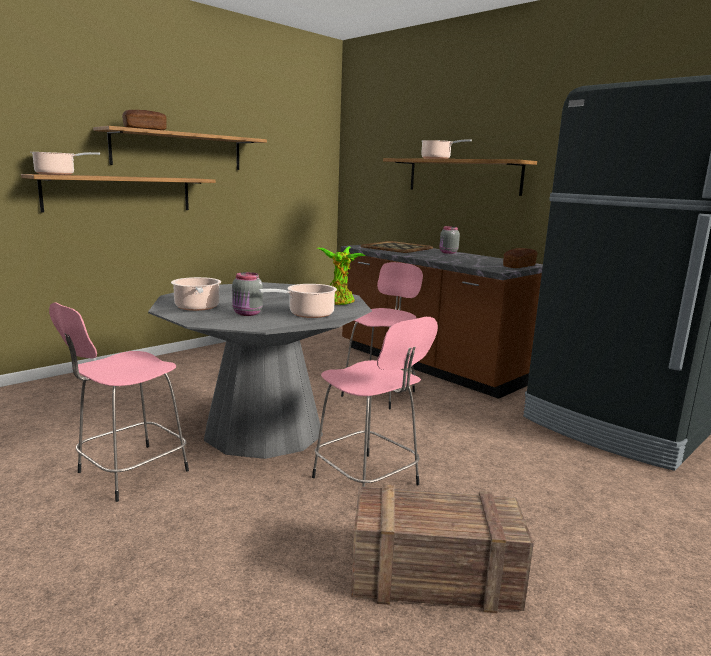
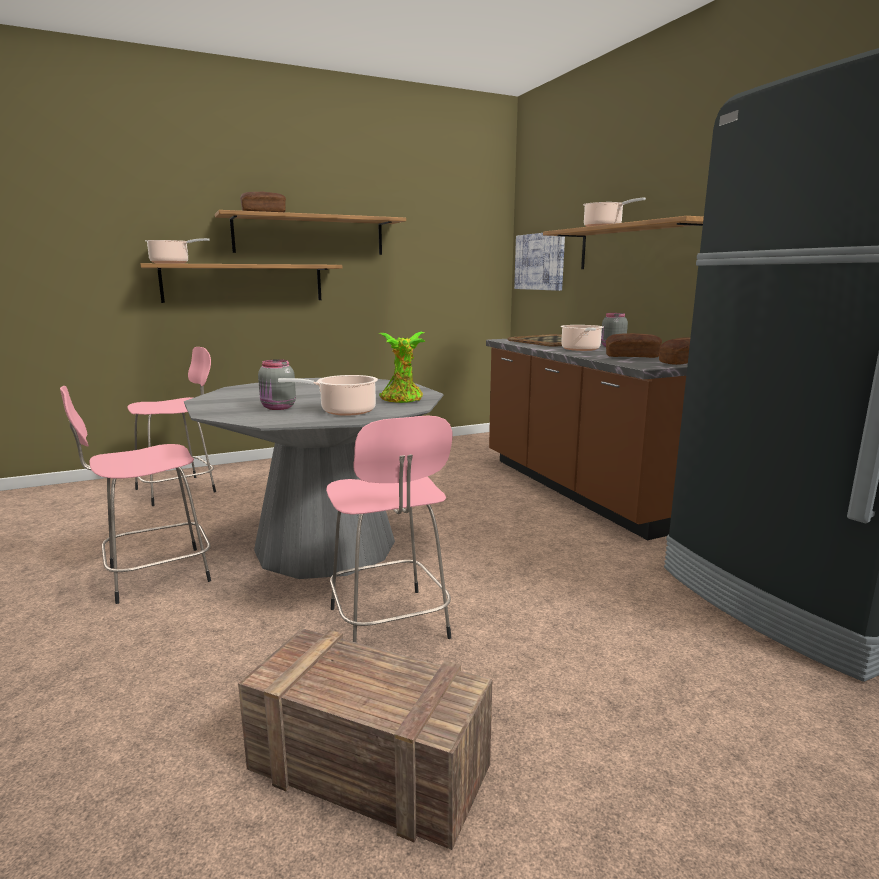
camera: 20 degrees right, 0 degrees up
(197, 307) = (238, 399): cooking pot -> cooking pot (581, 349)
(368, 180) = (539, 261): none -> picture
(380, 393) = (493, 518): pink stool -> pink stool (179, 490)
(476, 262) = (632, 357): none -> bread

